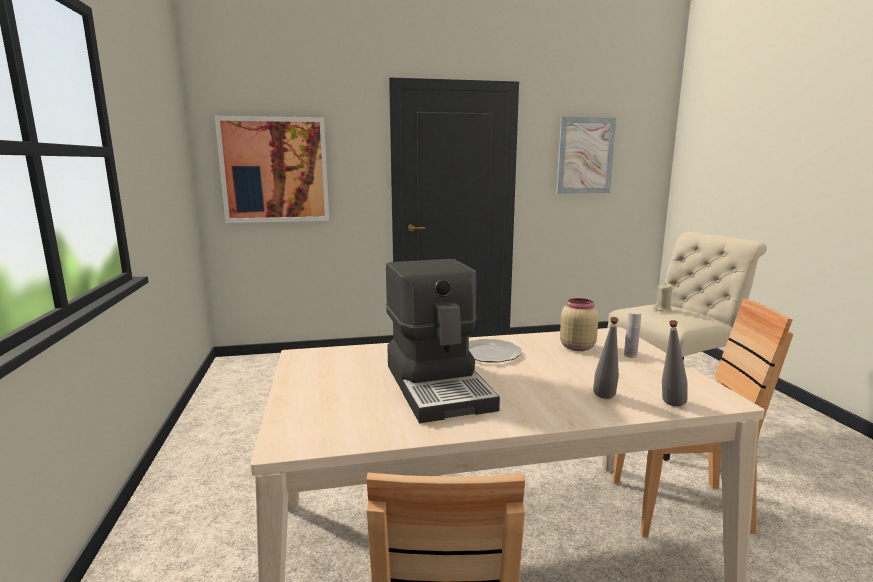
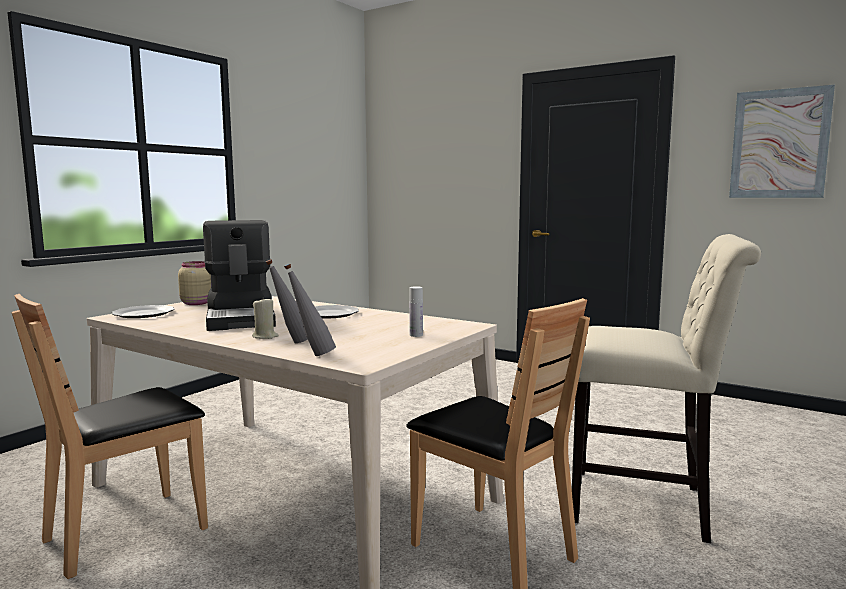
camera: 45 degrees right, 5 degrees down
(274, 170) = (421, 173): picture -> none
(309, 425) = (143, 314): none -> plate
(439, 386) = (242, 317): coffee machine -> coffee machine turned 45 degrees counterclockwise
(576, 347) = (400, 324): beige jar -> beige jar (197, 303)
(662, 309) = (623, 329): beige candle -> beige candle (265, 336)

